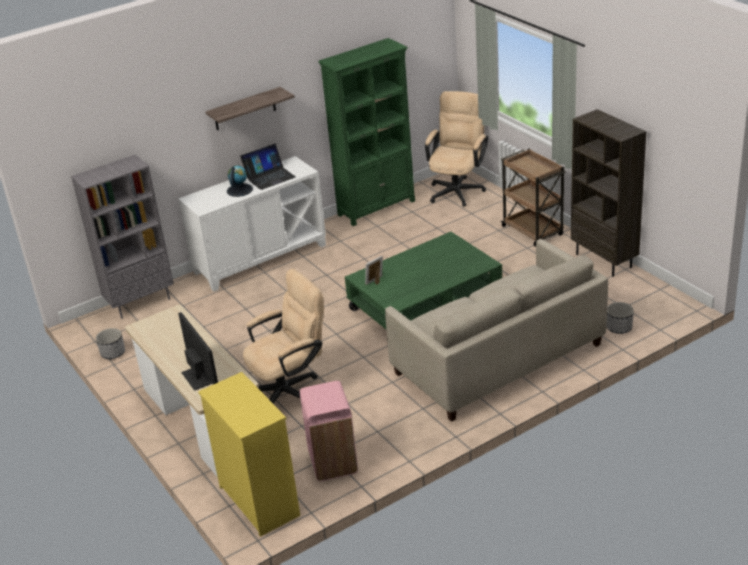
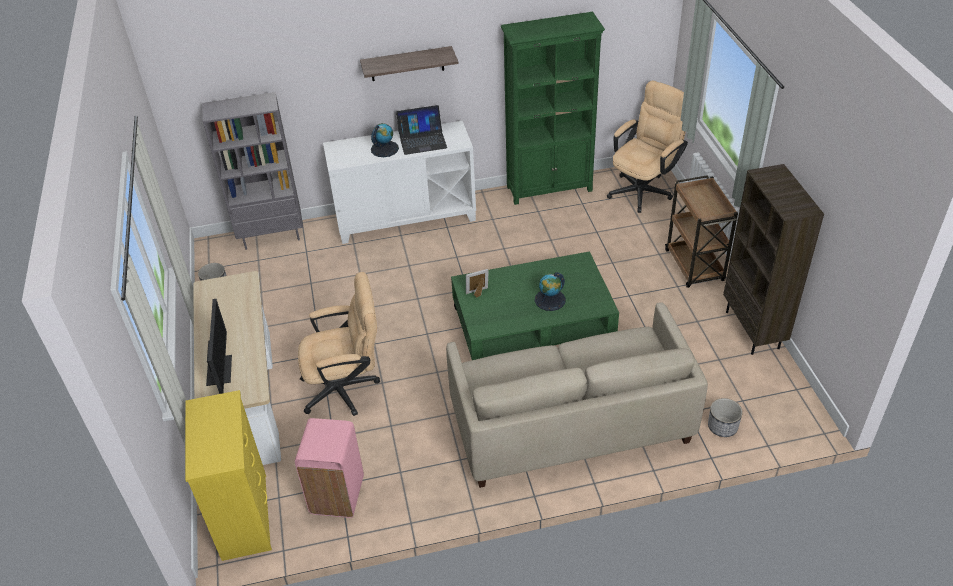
camera: 20 degrees right, 10 degrees up
(440, 270) = (550, 300): none -> globe

